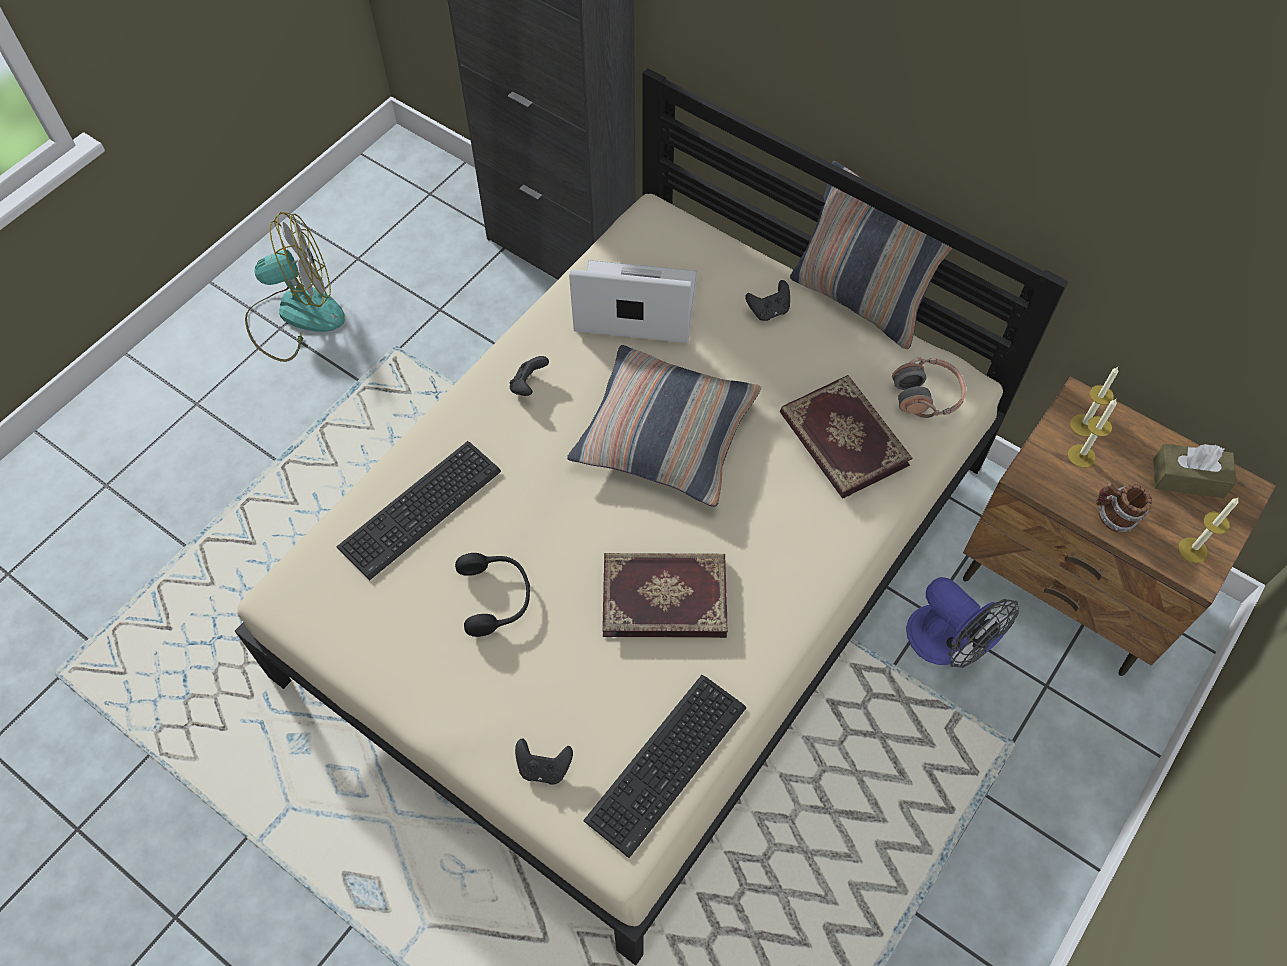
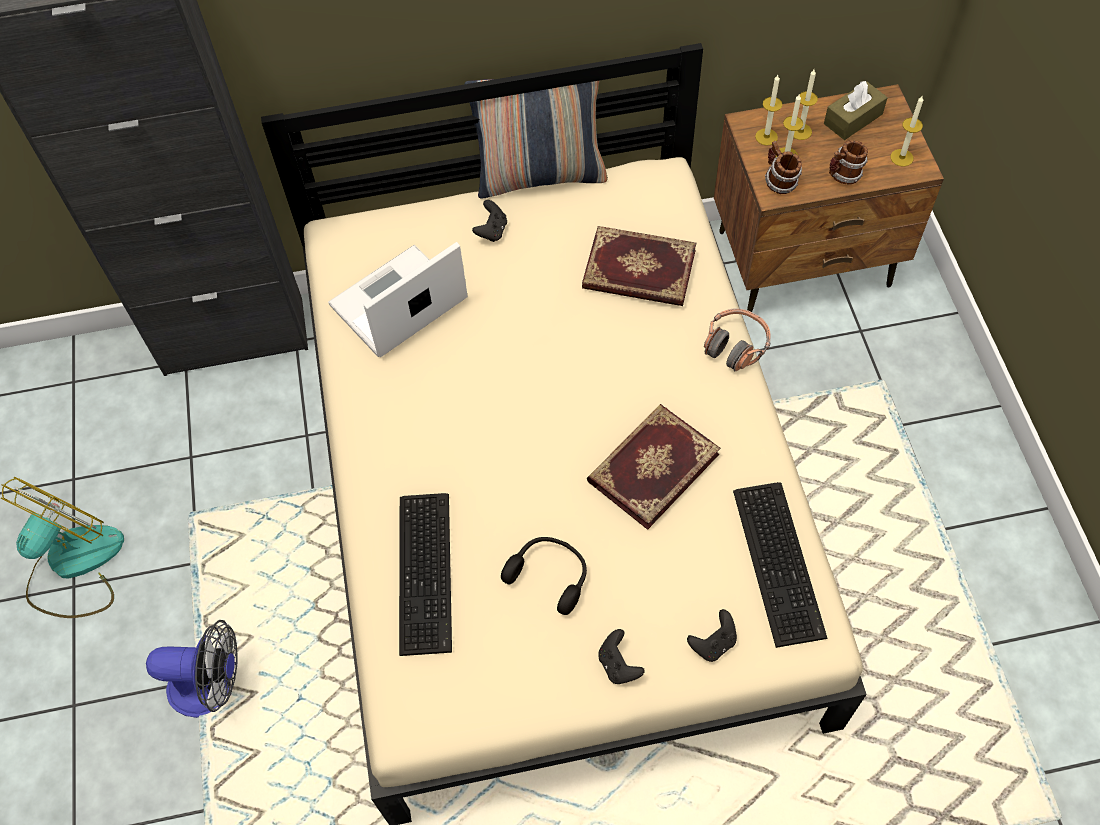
camera: 45 degrees left, 0 degrees up
(528, 385) = (393, 422): black game controller -> black game controller (618, 665)
(665, 435) = (527, 369): pillow -> none
(926, 395) = (653, 199): headphones -> headphones (735, 345)
(948, 644) = (784, 359): fan -> fan (212, 686)
(1045, 471) = (779, 182): none -> mug
(1122, 447) = (800, 131): none -> candle

